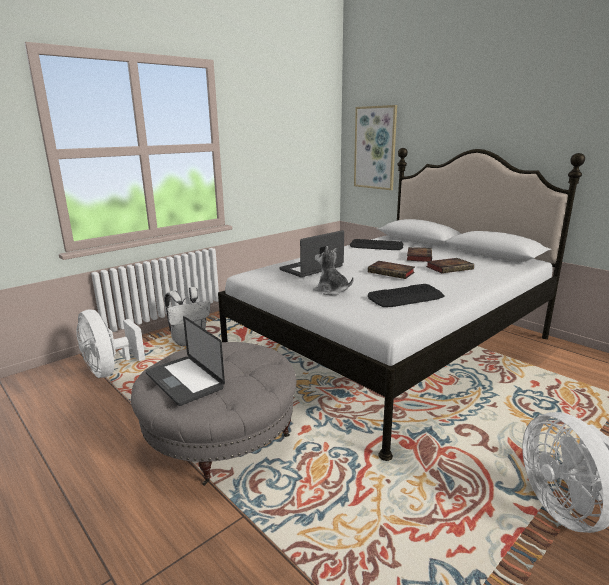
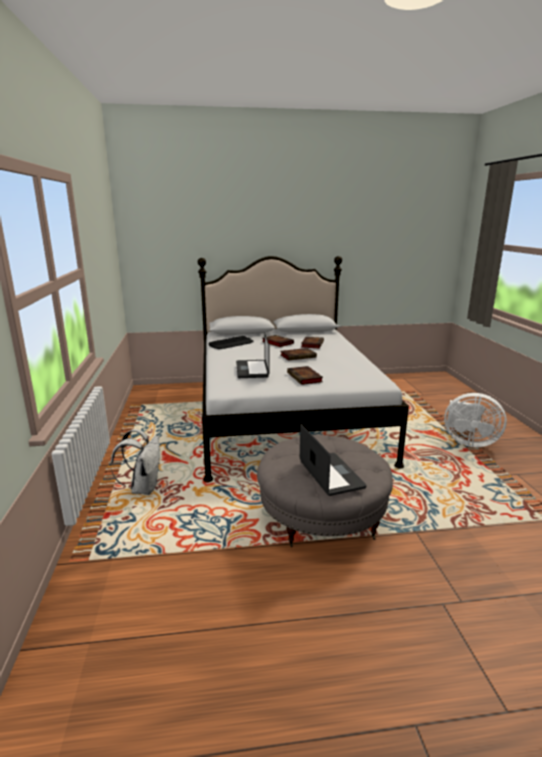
camera: 55 degrees left, 0 degrees up
(109, 370) = (134, 550): white fan -> none
(184, 381) = (331, 474): laptop -> laptop turned 105 degrees counterclockwise
(331, 290) = (305, 378): plush toy -> book
(375, 148) = (164, 259): picture -> none
(406, 297) = (345, 366): keyboard -> none

